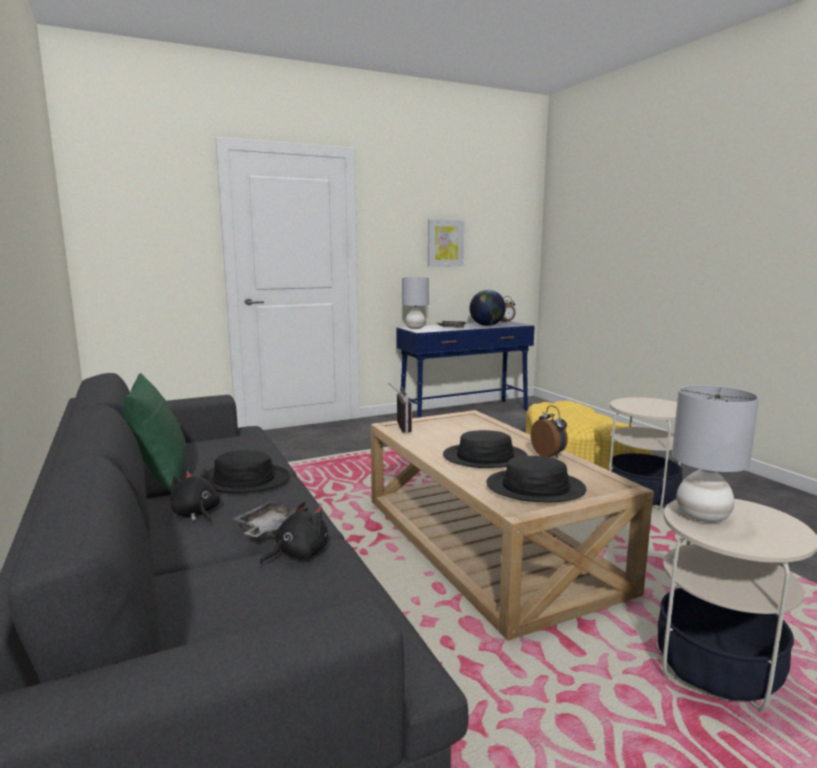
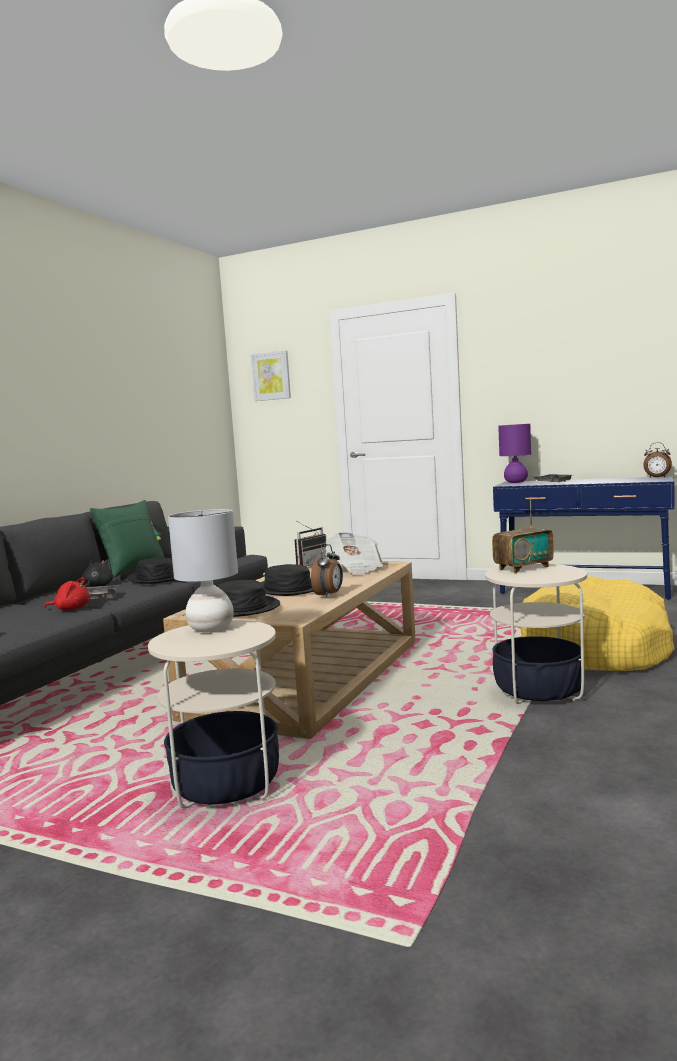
camera: 50 degrees right, 5 degrees down
(298, 554) = (71, 609): black plush toy -> red plush toy
(415, 328) = (515, 482): grey table lamp -> purple table lamp
(445, 243) = (571, 380): picture -> picture (271, 376)
(462, 425) = (355, 569): none -> newspaper
(487, 325) = (608, 481): globe -> none
(630, 404) = (523, 568): none -> radio

